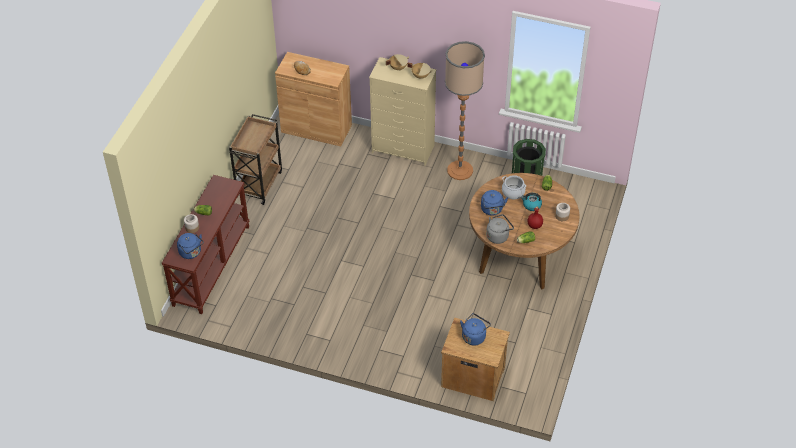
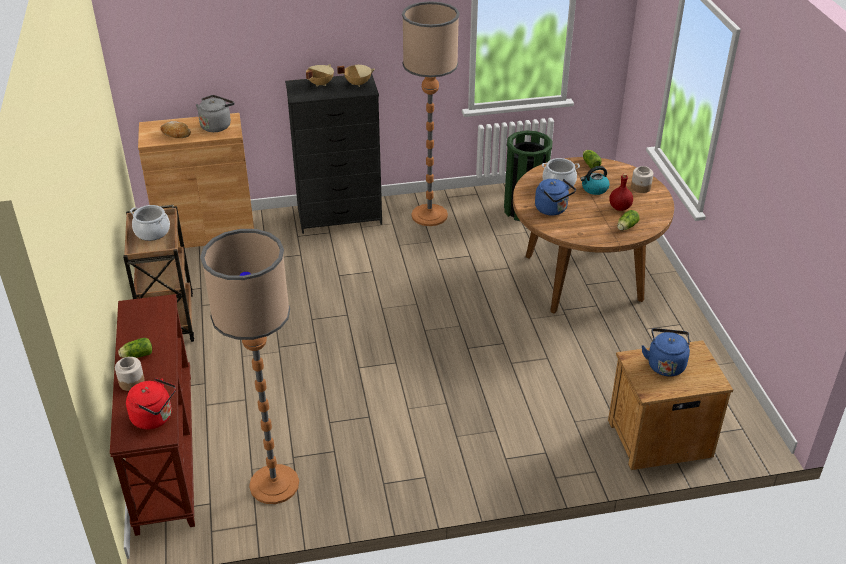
camera: 30 degrees left, 10 degrees down
(191, 253) = (155, 418): blue kettle -> red kettle
(252, 309) = (274, 484): none -> floor lamp
(255, 134) = (152, 232): none -> cooking pot
(403, 149) = (340, 216): beige dresser -> black dresser
(498, 236) = (588, 233): grey kettle -> grey kettle (217, 125)

